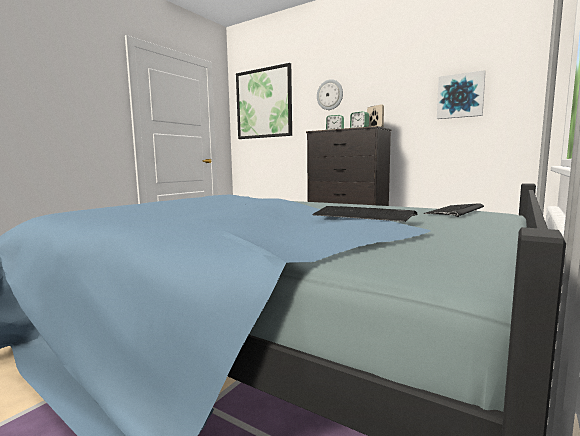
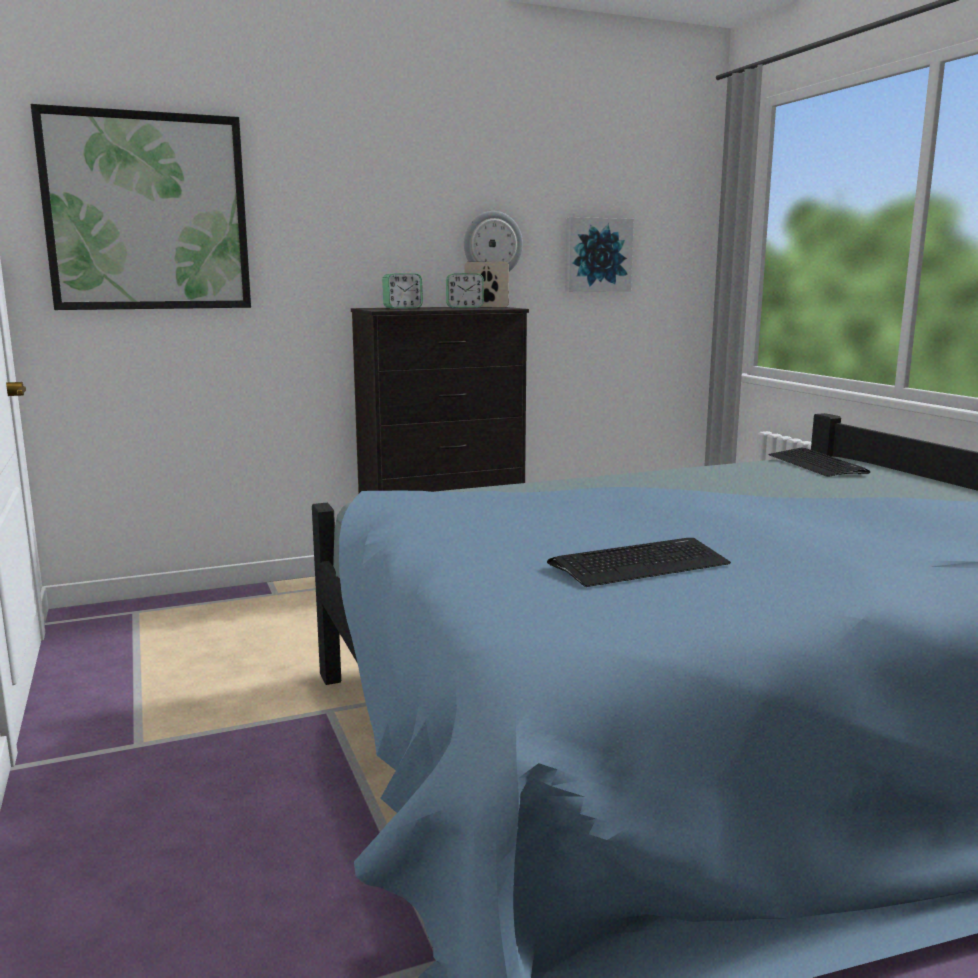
camera: 55 degrees left, 5 degrees up
(330, 95) = (353, 217): wall clock -> wall clock (492, 244)
(363, 215) = (868, 497): keyboard -> keyboard (639, 564)

